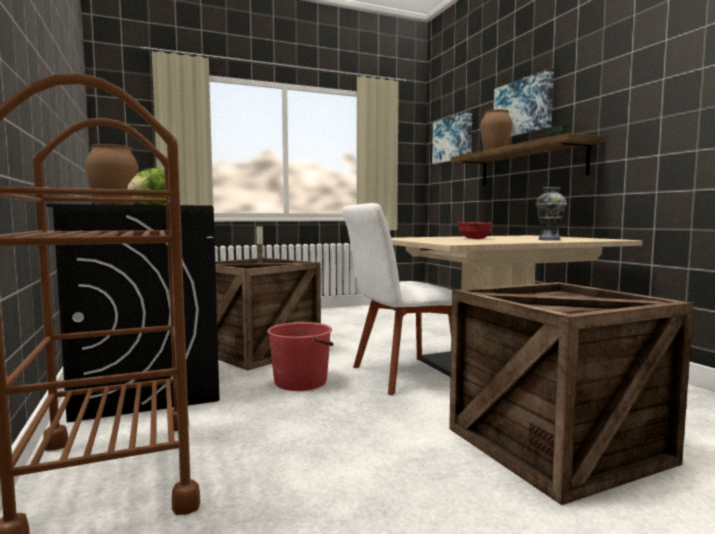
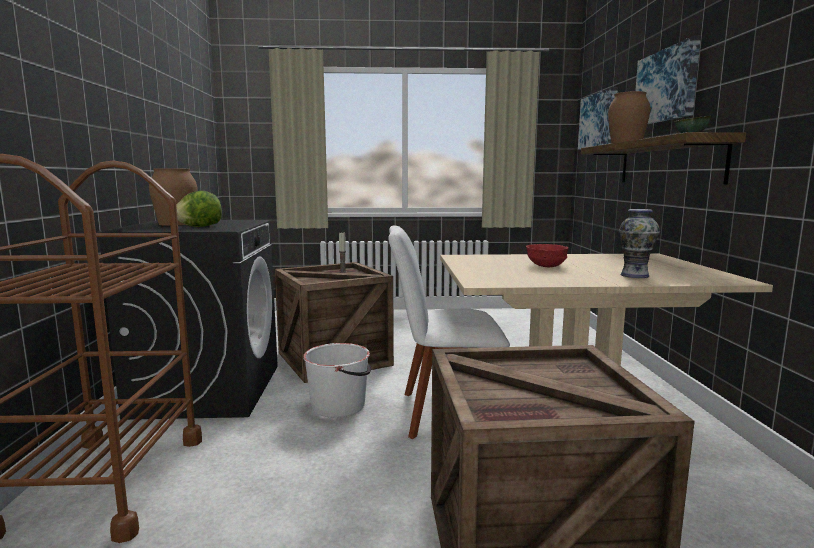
camera: 20 degrees right, 5 degrees up
(301, 382) = (339, 406): red bucket -> white bucket

